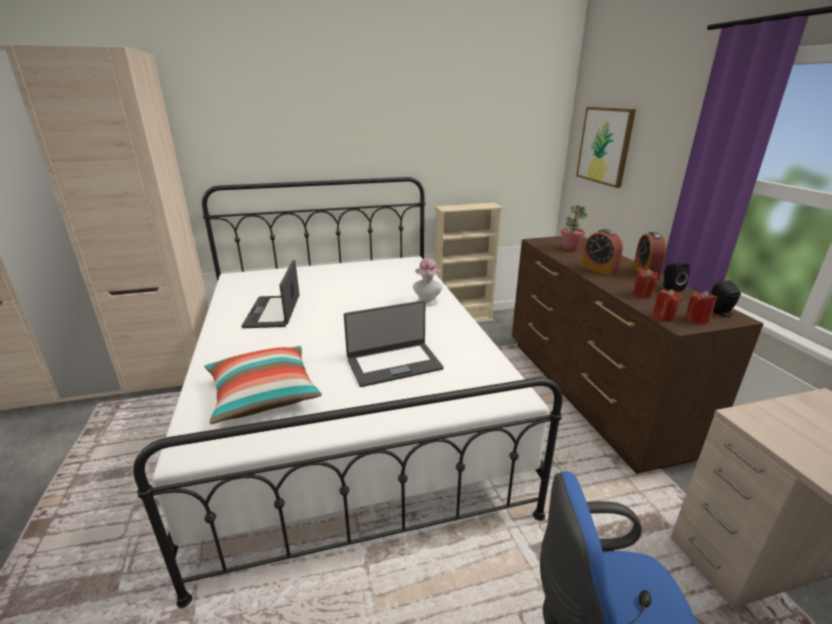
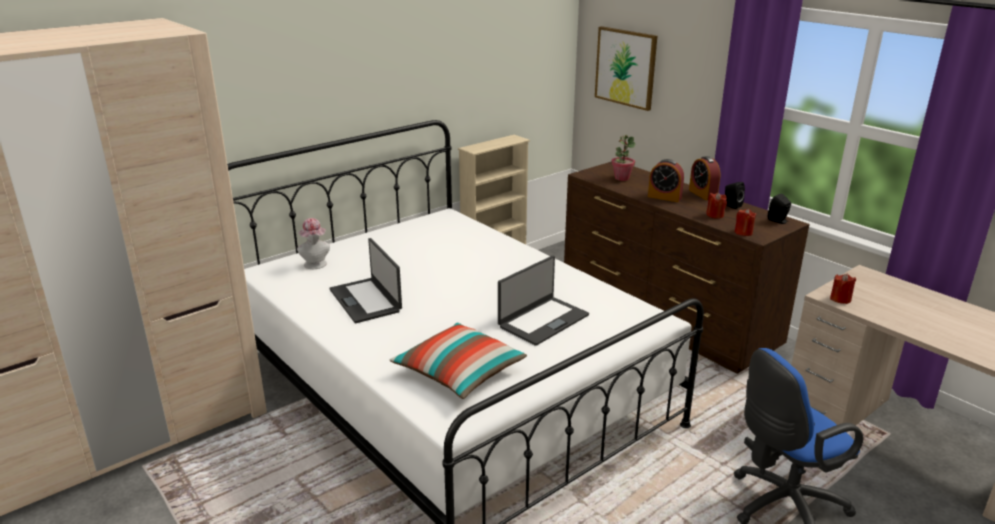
camera: 25 degrees left, 0 degrees up
(427, 303) = (513, 259): hat -> hat (316, 265)
(697, 319) = (767, 230): red candle -> red candle (840, 299)

